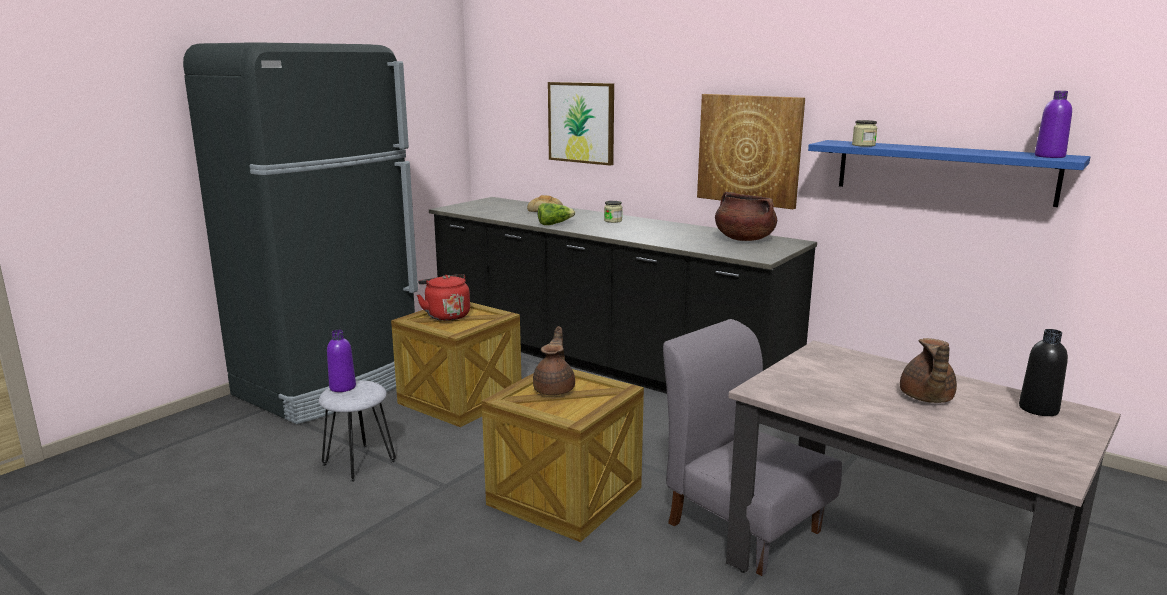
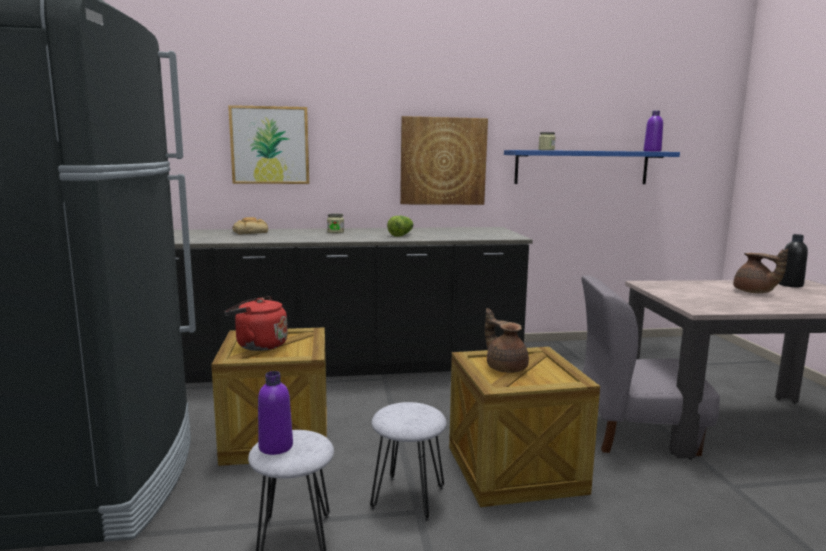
camera: 45 degrees left, 5 degrees down
(456, 475) = (407, 498): none -> grey stool
(554, 224) = (298, 239): lettuce -> lettuce (401, 235)
(743, 239) = (463, 230): brown cooking pot -> none

